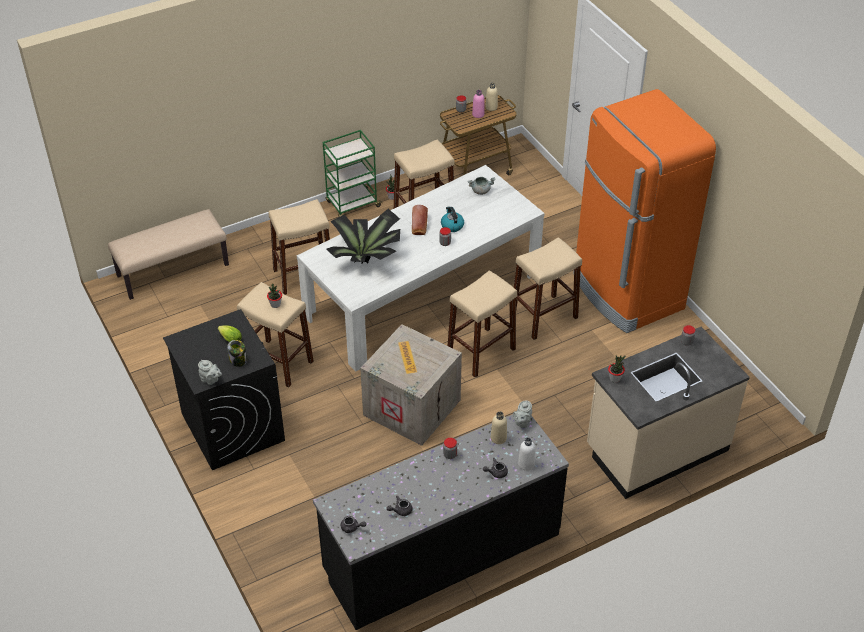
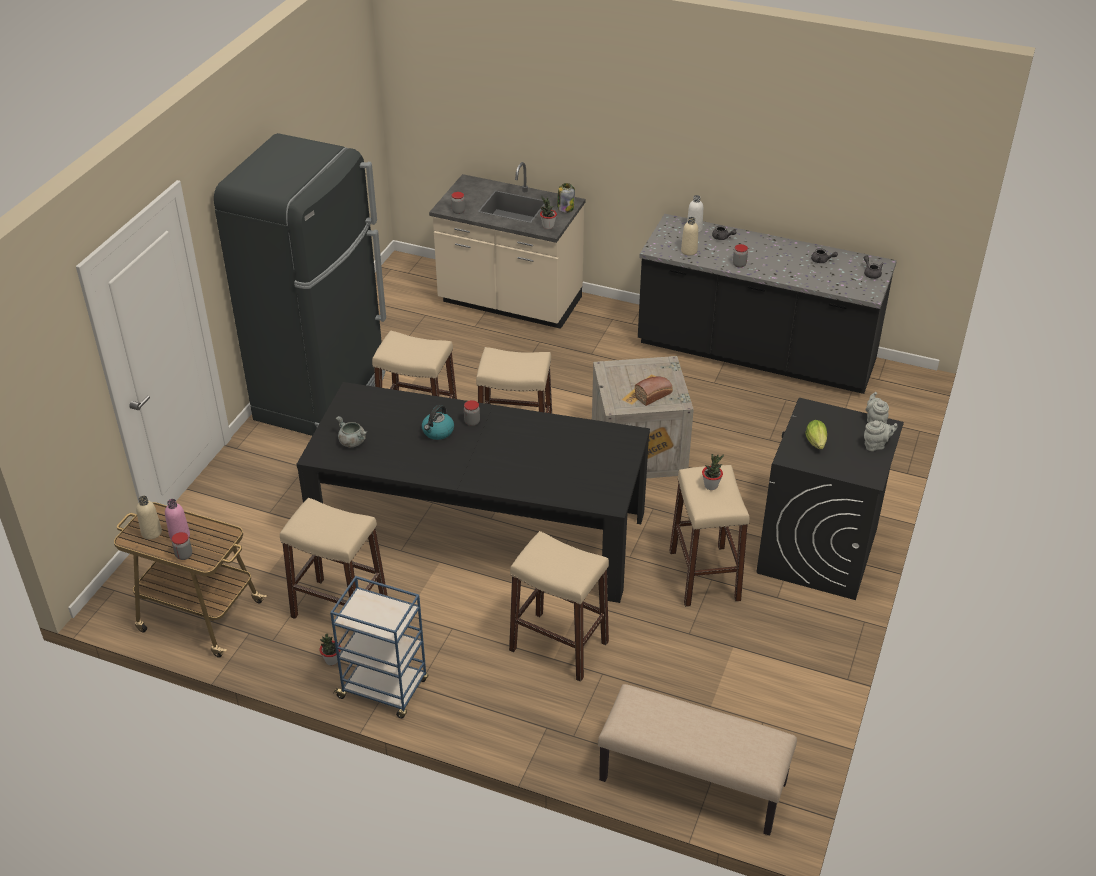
camera: 130 degrees left, 5 degrees down
(238, 360) = (829, 421): jar -> jar (565, 208)
(352, 204) = (384, 689): green cart -> blue cart
(367, 258) = (563, 462): potted plant -> none
(419, 226) = (466, 454): bread -> bread (654, 395)
(423, 294) = (479, 530): white dining table -> black dining table
(522, 422) = (657, 248): grey teapot -> grey teapot (876, 445)
(627, 293) = (323, 396): orange fridge -> black fridge

